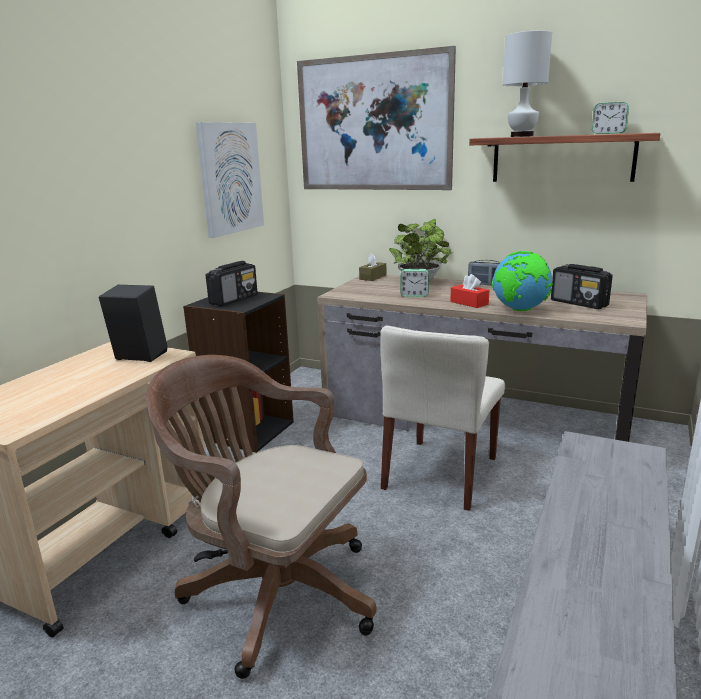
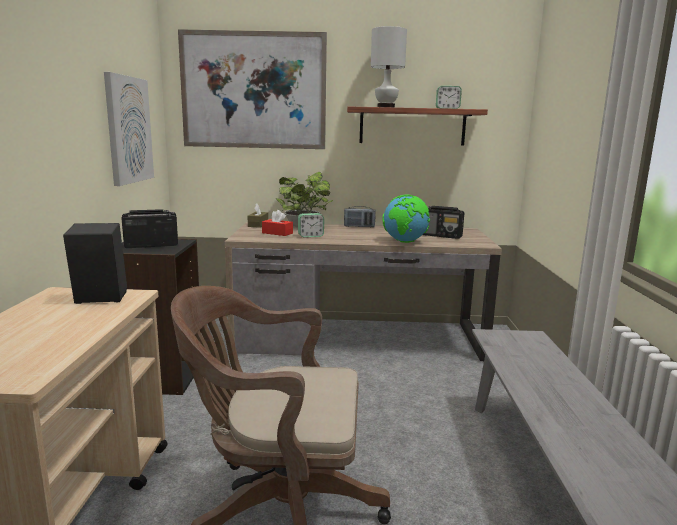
camera: 25 degrees left, 5 degrees down
(234, 300) = (151, 245): radio -> radio turned 120 degrees counterclockwise
(441, 473) = (361, 384): beige chair -> none
(469, 303) = (361, 239): red tissue box -> red tissue box (277, 233)

